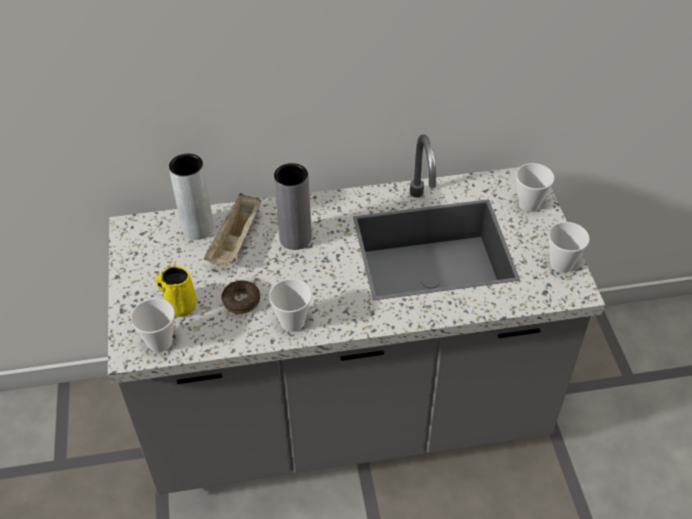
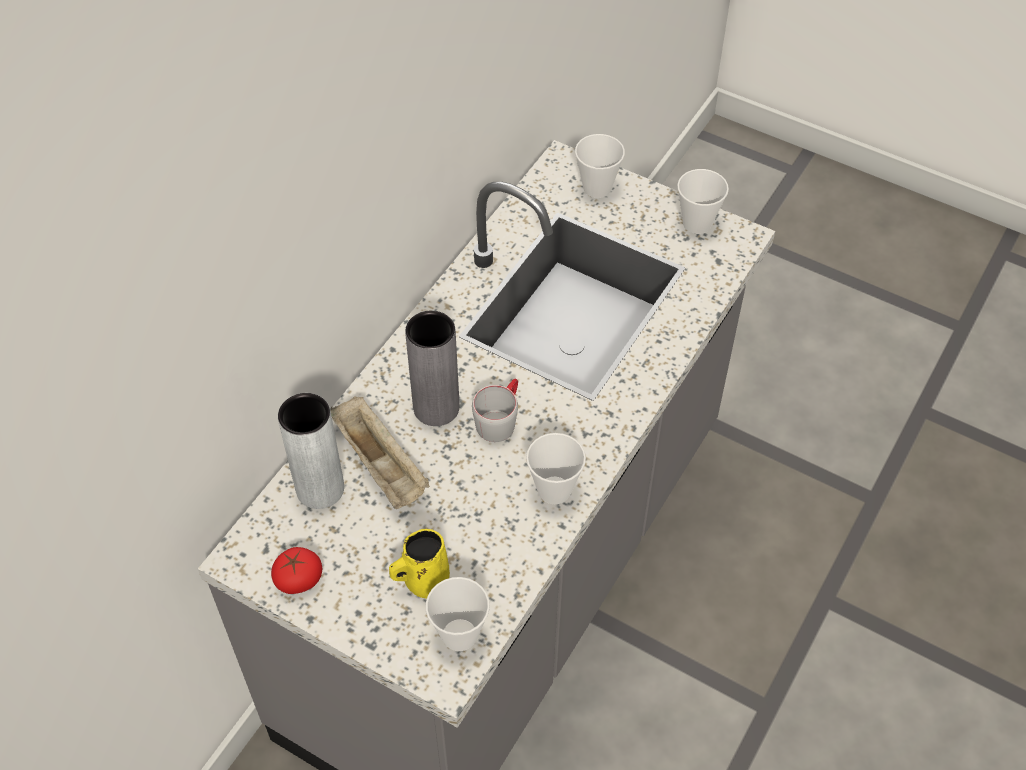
camera: 50 degrees left, 5 degrees up
(136, 256) = (298, 579): none -> tomato
(241, 301) = (477, 517): donut -> none
(316, 268) = (500, 419): none -> grey mug

